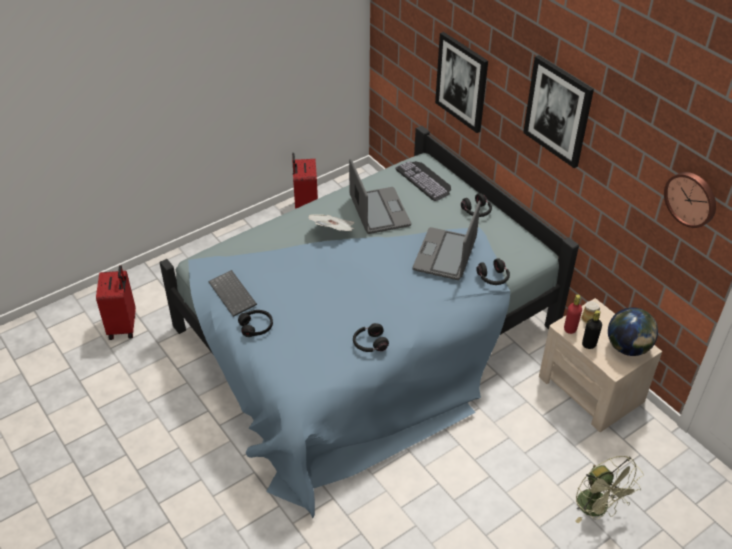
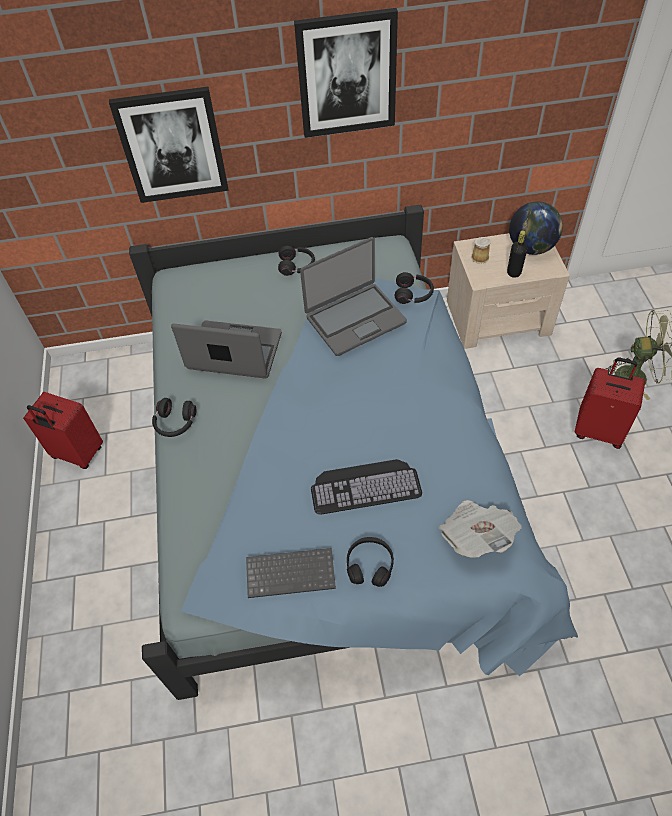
camera: 60 degrees left, 10 degrees up
(123, 326) = (133, 775): red suitcase -> red suitcase (598, 430)
(333, 231) = (238, 411): newspaper -> newspaper (476, 535)
(369, 344) = (462, 448): black headphones -> black headphones (175, 424)
(425, 180) = (211, 288): keyboard -> keyboard (365, 485)
(445, 255) = (355, 319): laptop -> laptop turned 75 degrees counterclockwise
(570, 329) = (486, 277): red bottle -> none
(691, 198) = (558, 47): wall clock -> none

